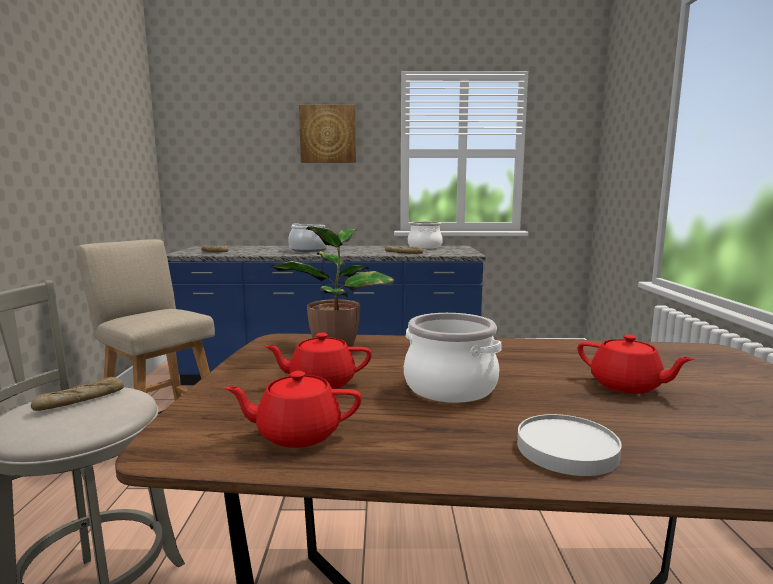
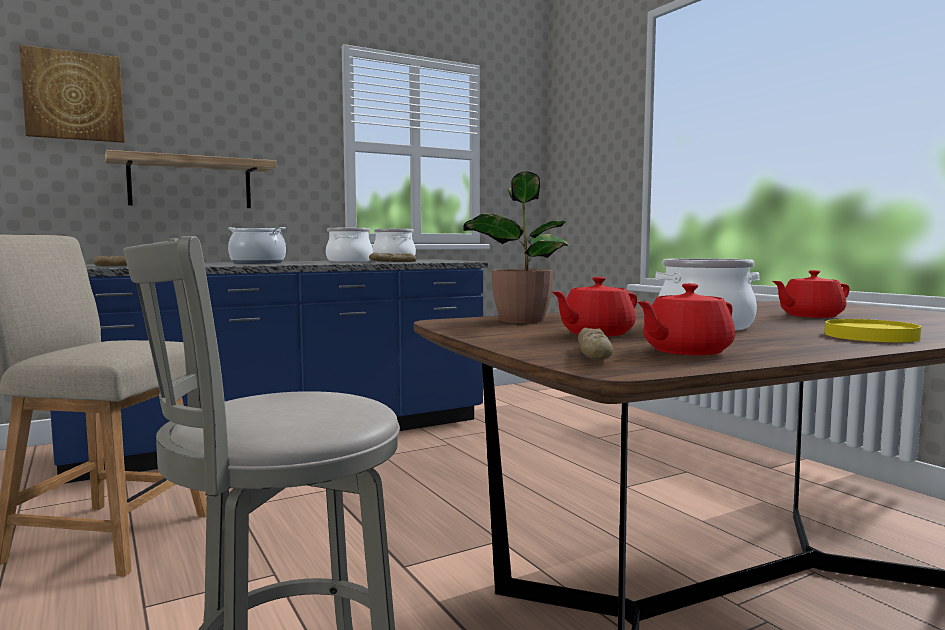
camera: 30 degrees left, 5 degrees down
(81, 401) = (281, 401): bread -> bread (594, 355)
(288, 188) = (190, 183): none -> shelf
(328, 134) = (249, 112): picture -> picture (74, 96)
(381, 249) = (349, 261): none -> cooking pot
(567, 449) = (871, 336): white plate -> yellow plate
(627, 386) = (810, 316): red teapot -> red teapot turned 150 degrees clockwise

